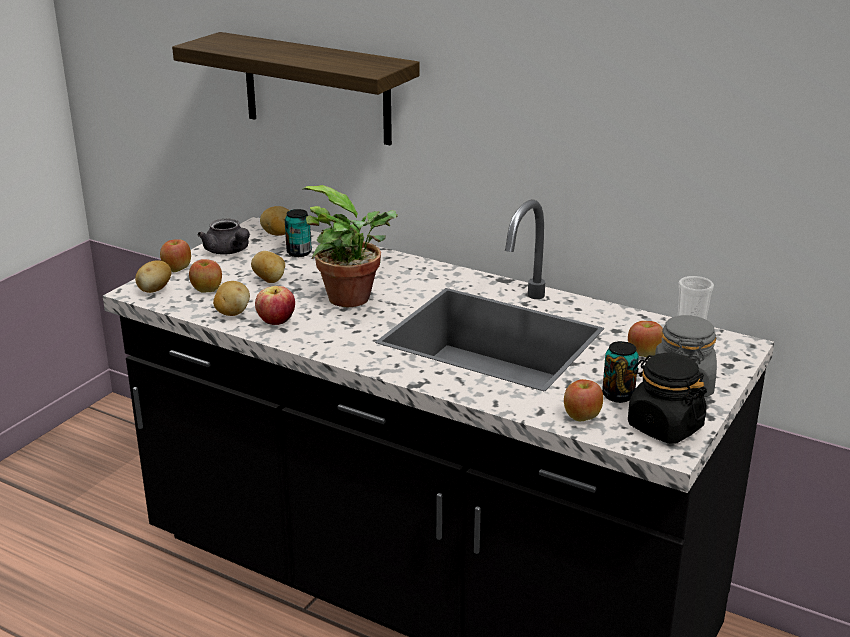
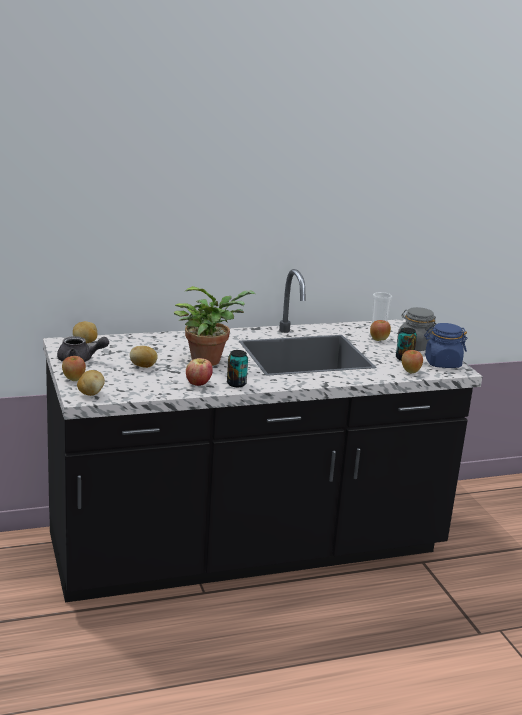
camera: 50 degrees left, 5 degrees down
(207, 290) = (121, 383): apple -> none
(232, 313) = (164, 388): potato -> none
(299, 252) = (122, 348): can -> can (236, 384)
(316, 89) = (102, 229): shelf -> none
(664, 427) = (442, 363): black jar -> blue jar

